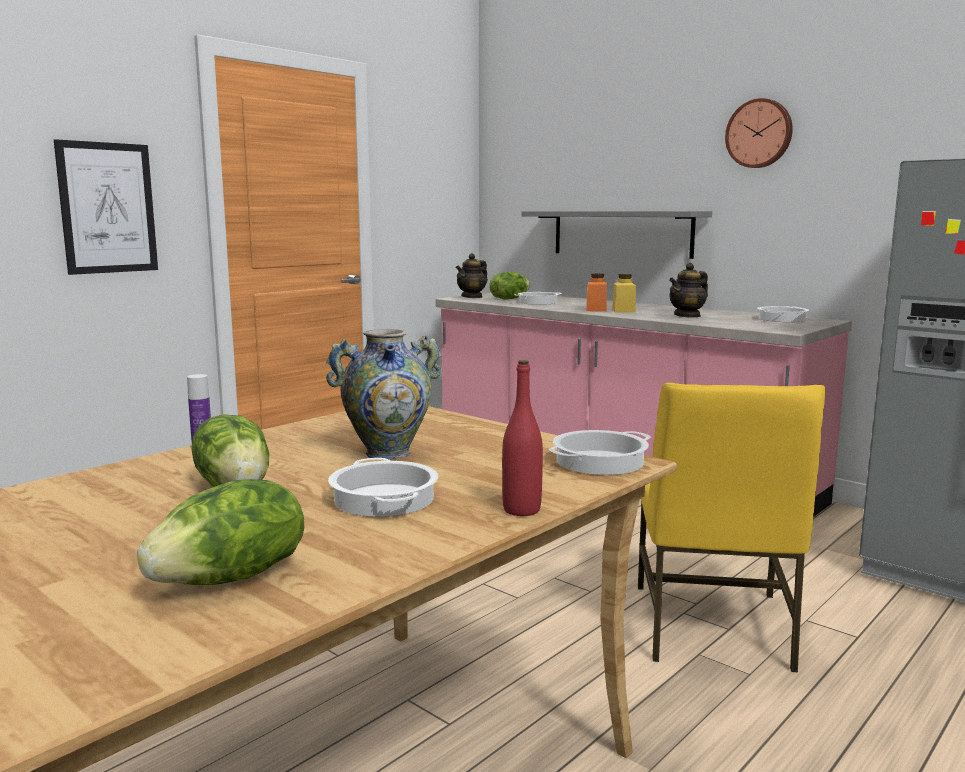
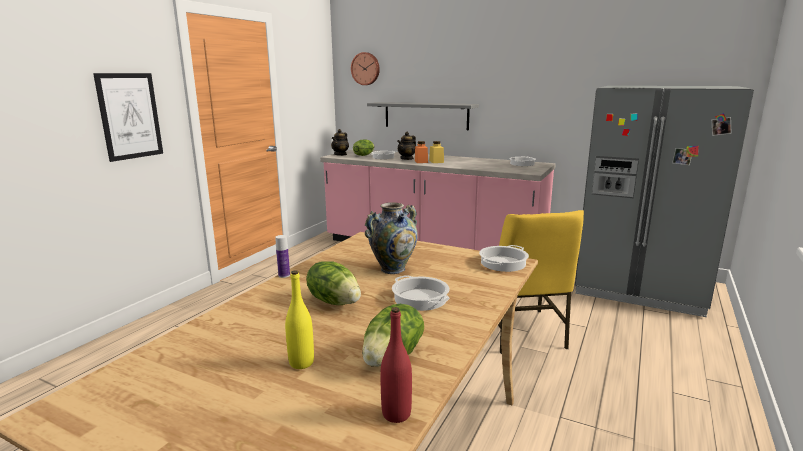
camera: 15 degrees left, 5 degrees up
(73, 567) = (301, 363): none -> yellow bottle
(521, 510) = (493, 297): red bottle -> red bottle (396, 414)
(687, 315) = (473, 164): teapot -> teapot (407, 158)
(759, 133) = (504, 62): wall clock -> wall clock (366, 68)

